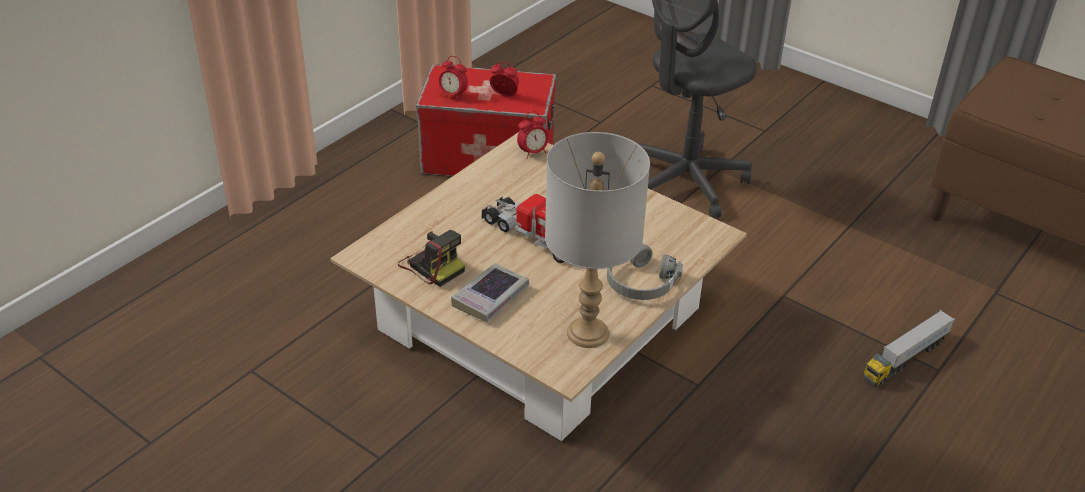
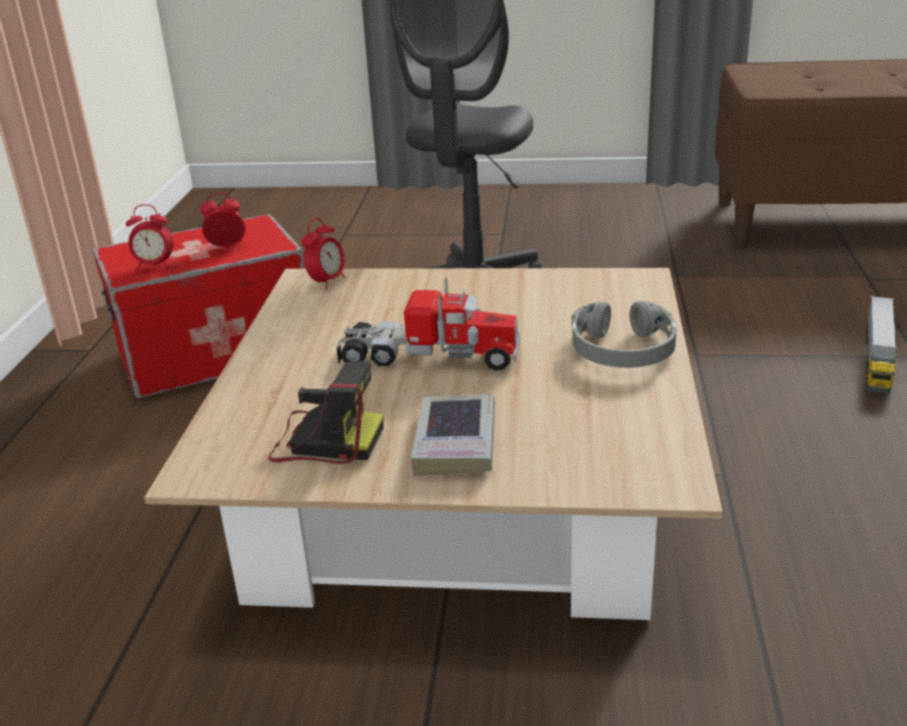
camera: 30 degrees left, 10 degrees down
(587, 333) = (638, 427): grey table lamp -> none

